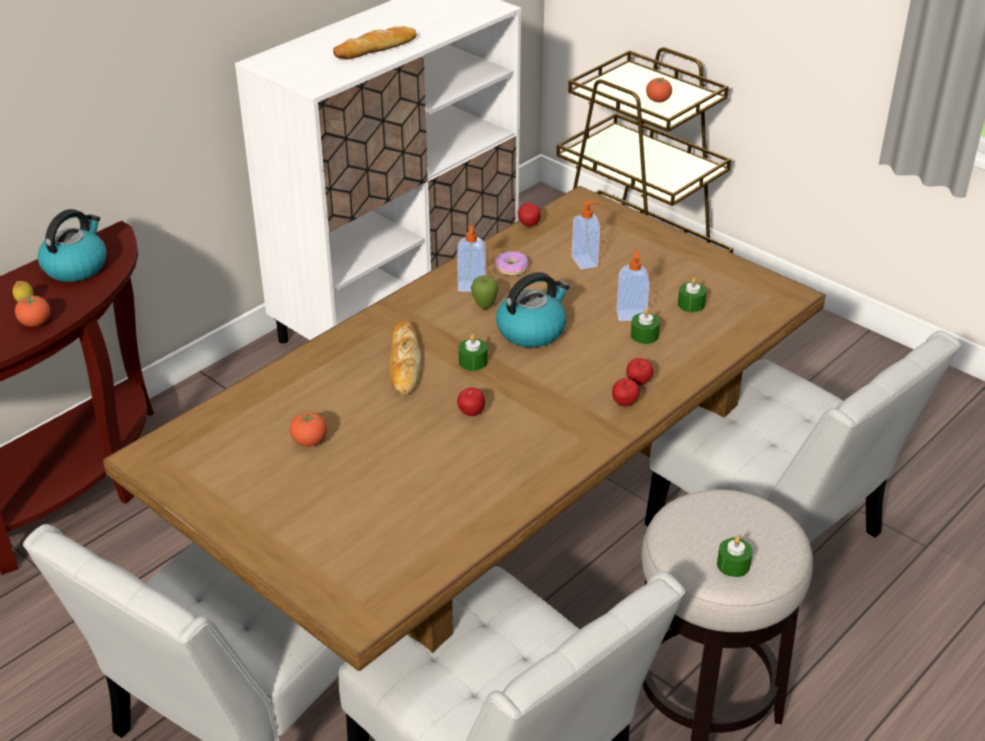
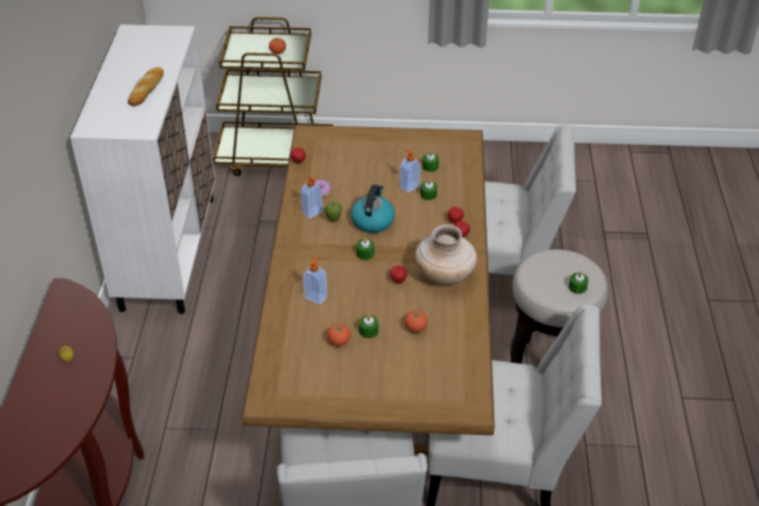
camera: 40 degrees left, 5 degrees up
(35, 323) = (92, 368): tomato -> tomato (415, 328)
(76, 266) = (67, 321): kettle -> none
(359, 449) = (368, 331): none -> green candle
(404, 362) = (331, 273): bread -> none
(539, 439) = (445, 275): none -> beige vase
(585, 261) = (352, 168): soap dispenser -> soap dispenser (316, 297)

